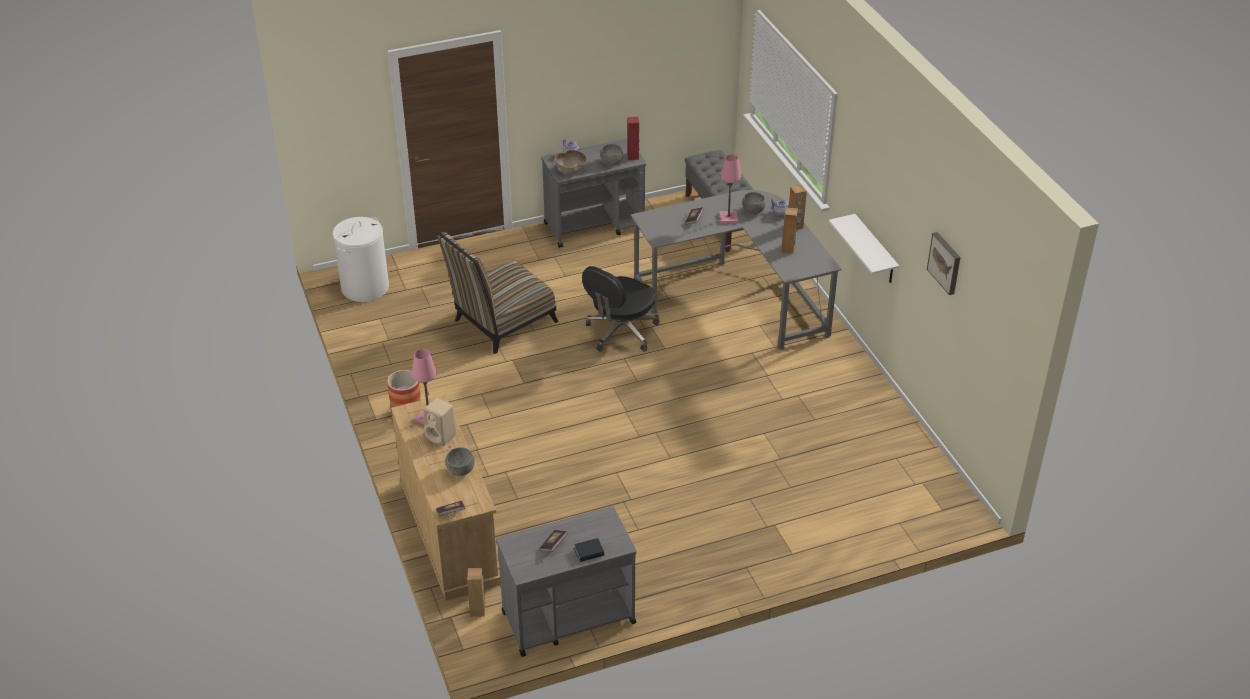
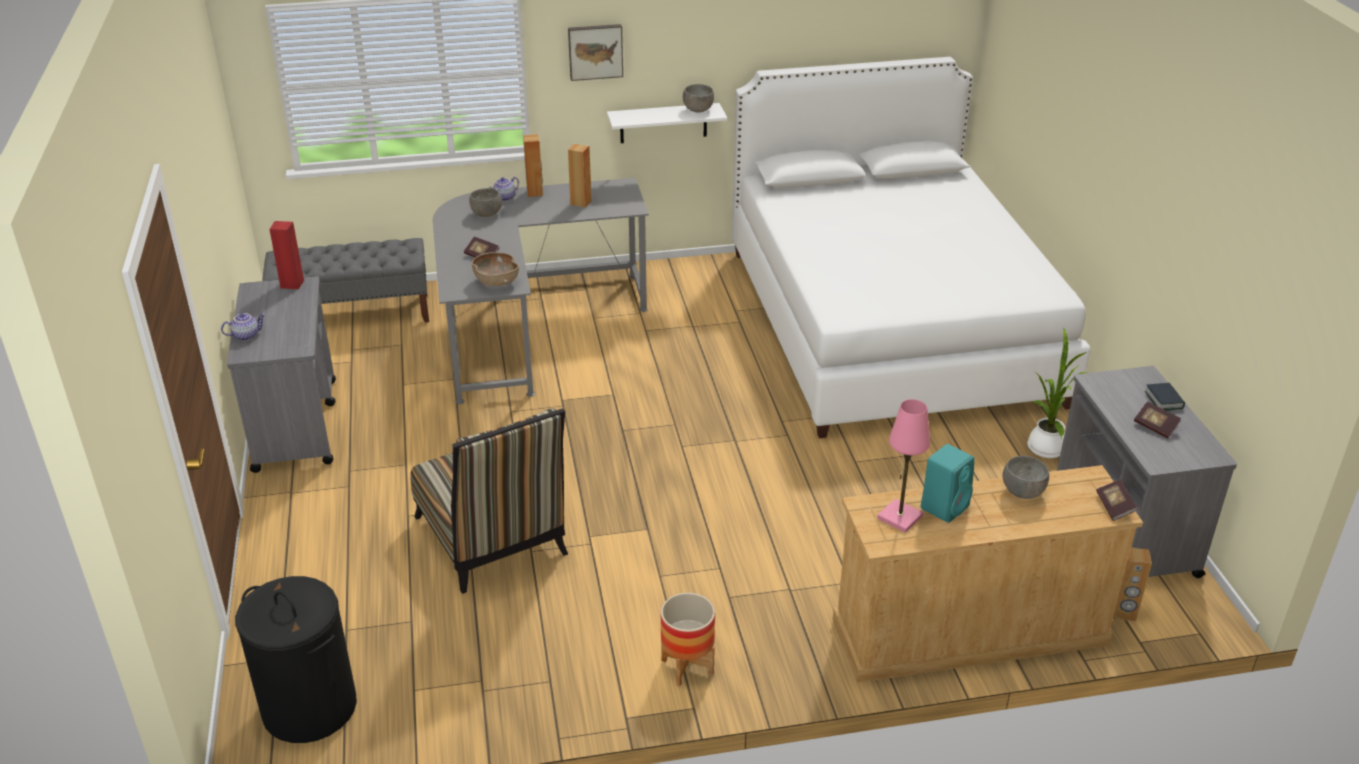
camera: 80 degrees left, 5 degrees down
(365, 287) = (309, 708): white laundry basket -> black laundry basket
(441, 436) = (945, 506): beige speaker -> turquoise speaker
(571, 170) = (289, 340): brown bowl -> brown bowl (496, 282)
(611, 162) = (295, 303): grey bowl -> grey bowl (697, 110)
(621, 332) = (564, 427): black office chair -> none
(662, 577) = (1047, 446): none -> potted plant
(728, 218) = (492, 232): pink table lamp -> none
(809, 483) = (888, 325): none -> white bed
(945, 262) = (811, 31): picture -> picture (595, 51)

